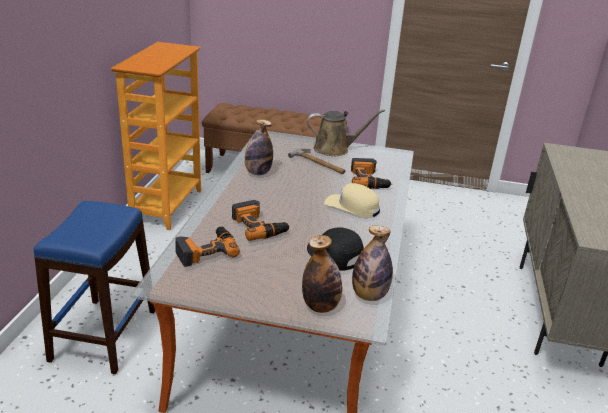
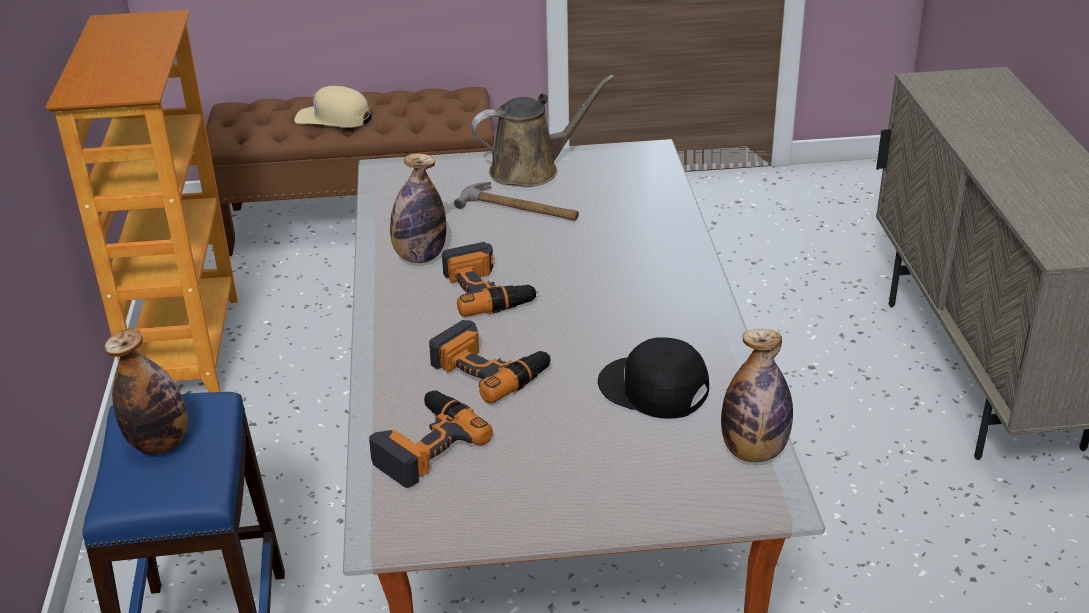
camera: 15 degrees left, 5 degrees up
(320, 306) = (686, 495): bottle -> bottle (159, 443)
(352, 206) = (630, 284): beige cap -> beige cap (333, 118)
(369, 180) = (628, 221): power drill -> power drill (488, 290)

